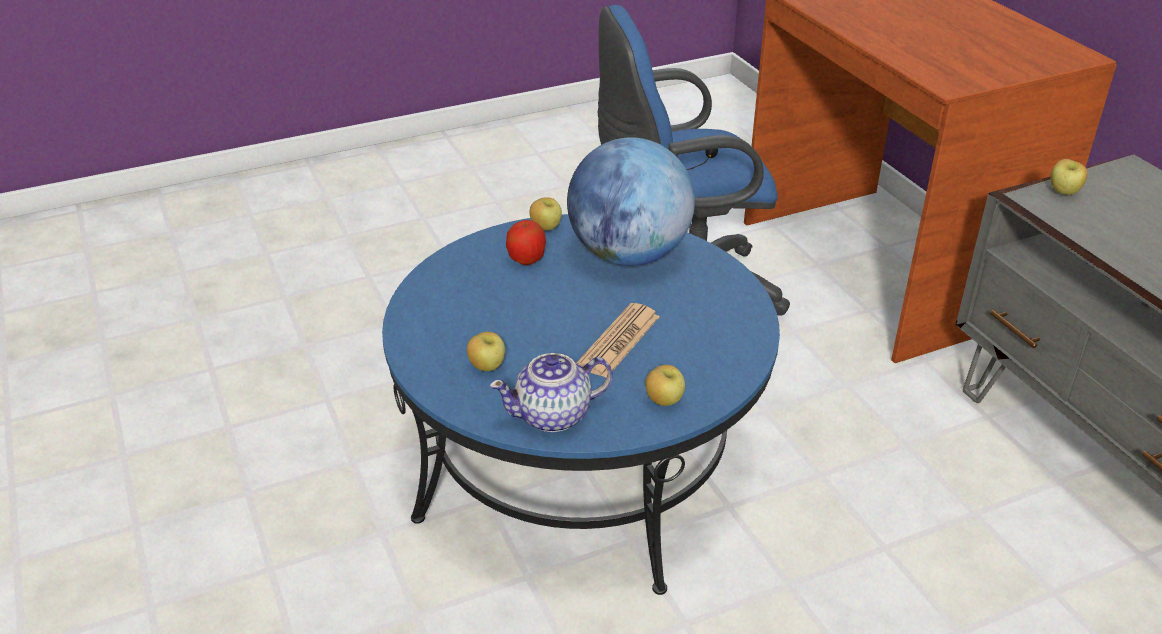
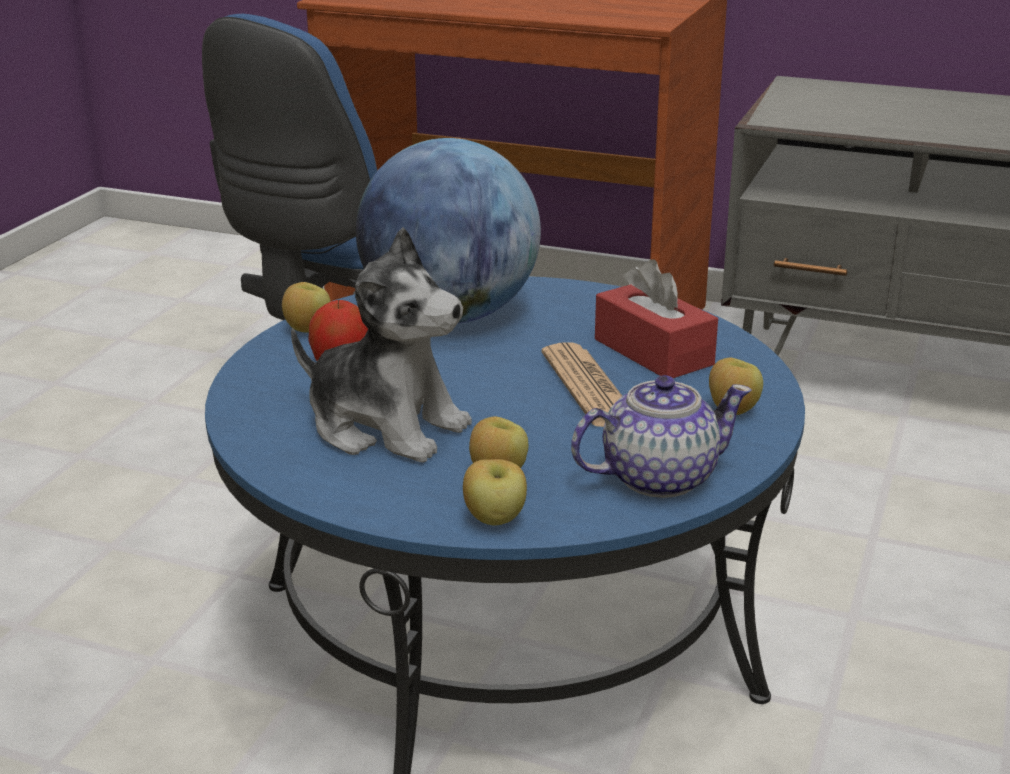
camera: 45 degrees left, 10 degrees down
(486, 309) = (386, 427): none -> plush toy
(554, 415) = (657, 478): teapot -> teapot turned 135 degrees counterclockwise
(693, 338) = (653, 352): none -> red tissue box
(1063, 192) = (786, 110): apple -> apple (495, 520)

